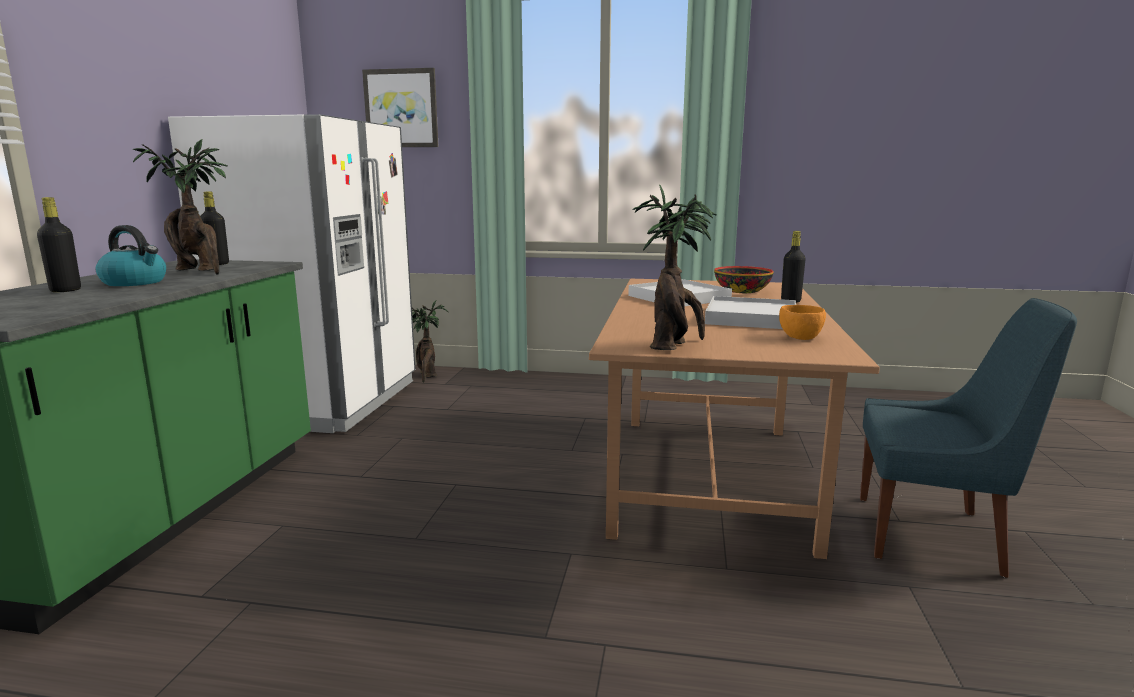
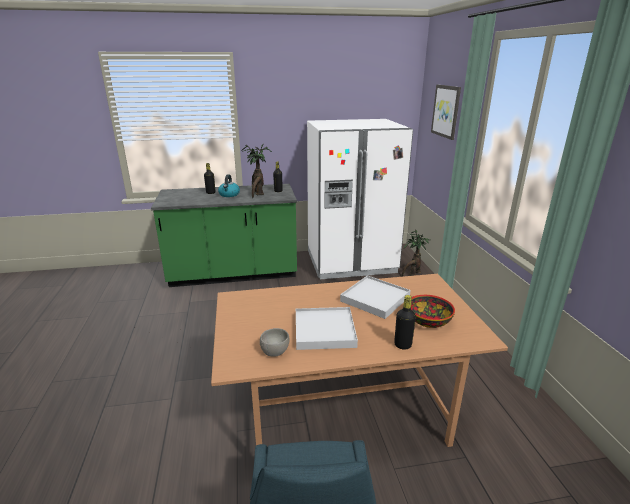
camera: 70 degrees right, 10 degrees up
(673, 346) = (237, 311): potted plant -> none
(799, 337) = (274, 351): orange bowl -> grey bowl

